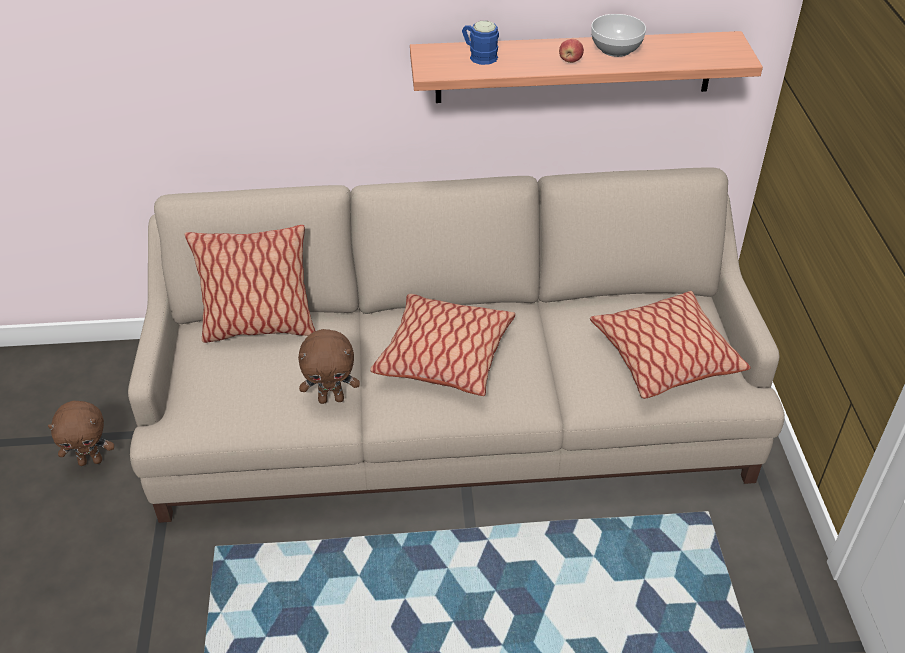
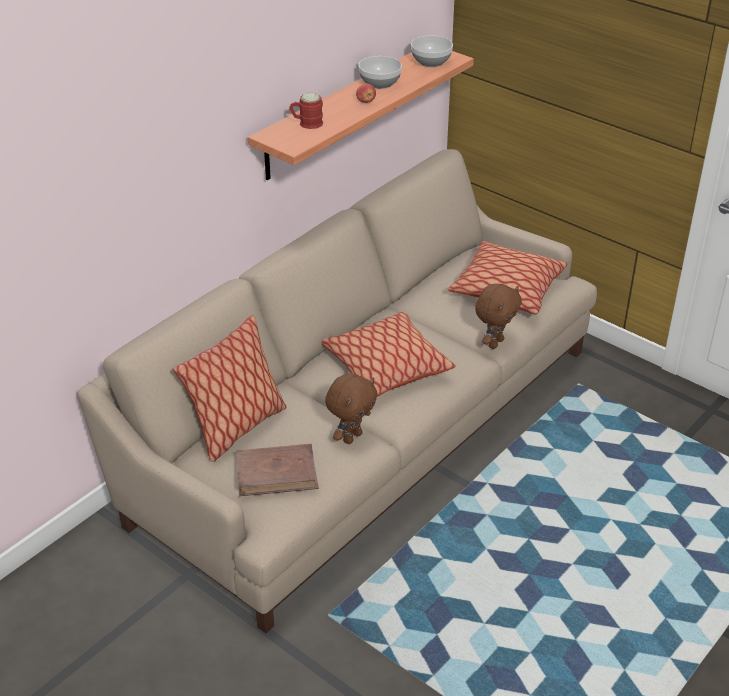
camera: 45 degrees left, 5 degrees down
(91, 461) = (151, 638): brown plush toy -> brown plush toy (494, 343)
(230, 386) = (277, 473): none -> brown book
(479, 56) = (306, 123): blue mug -> red mug
(708, 51) = (431, 62): none -> bowl

